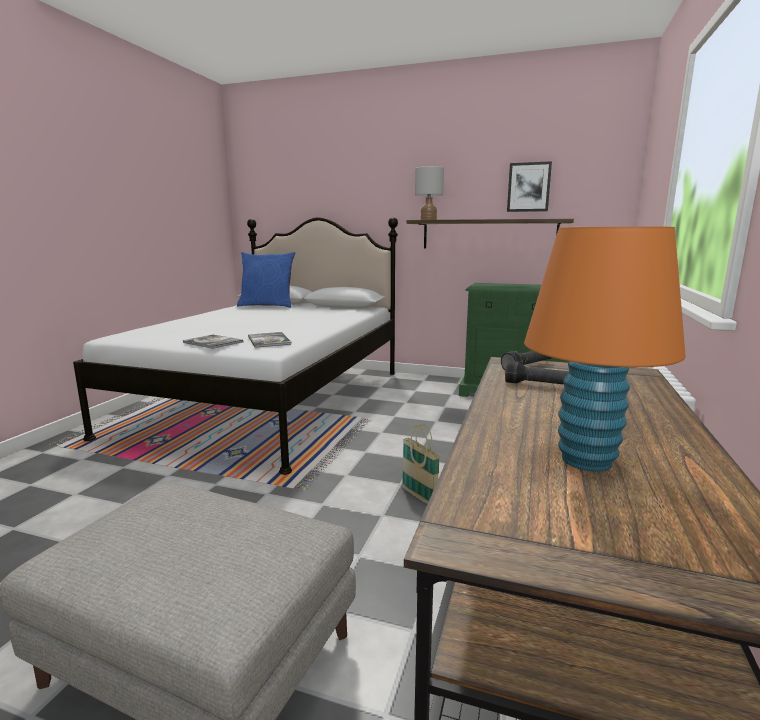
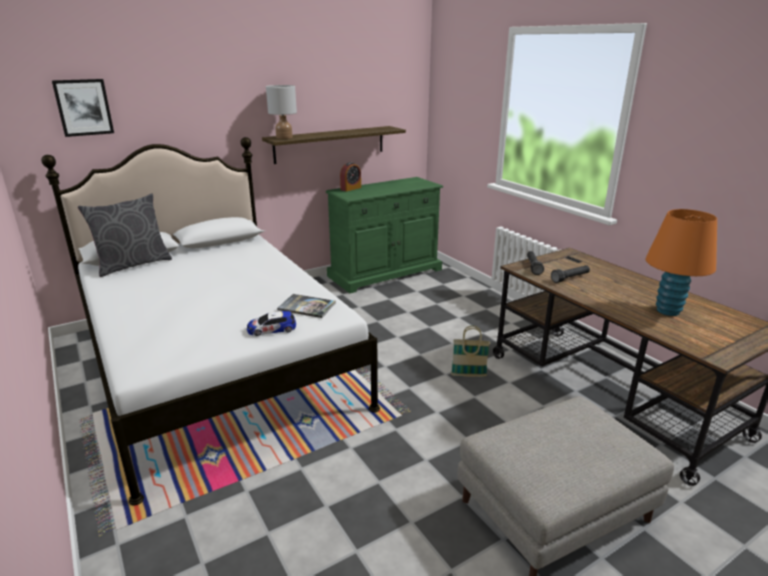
camera: 50 degrees left, 10 degrees up
(213, 342) = (271, 329): book -> toy car
(267, 305) = (133, 264): blue pillow -> grey pillow
(498, 284) = (350, 188): none -> alarm clock
(528, 187) = (357, 100): picture -> picture (83, 107)

